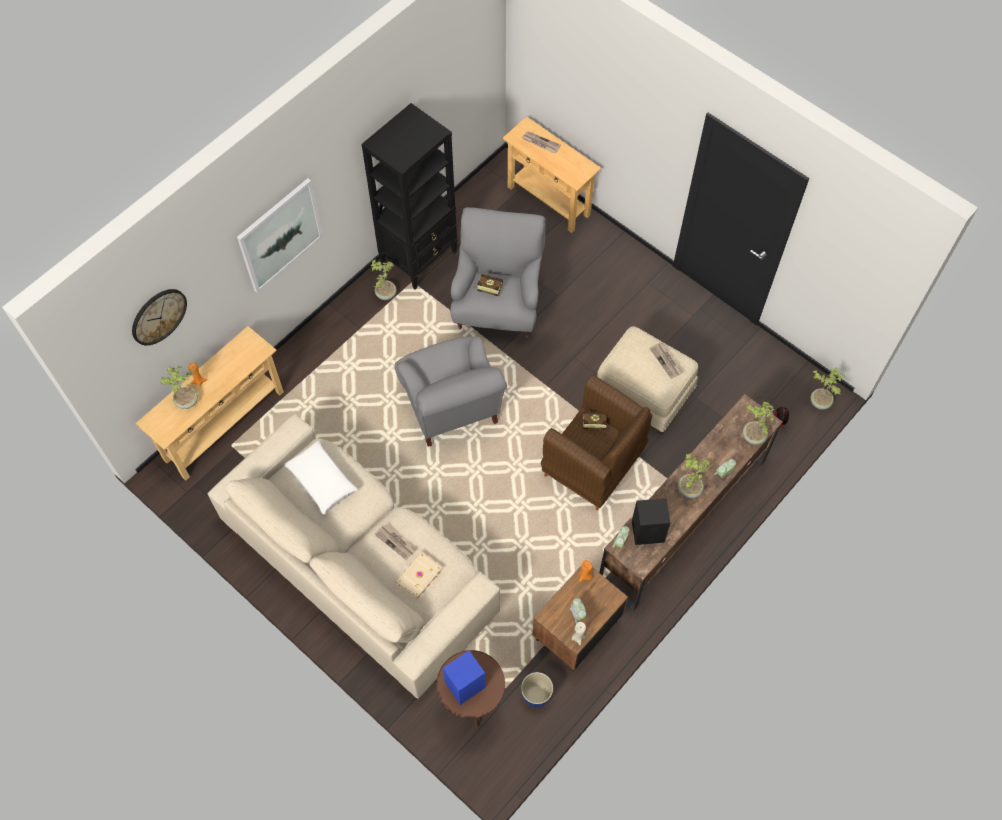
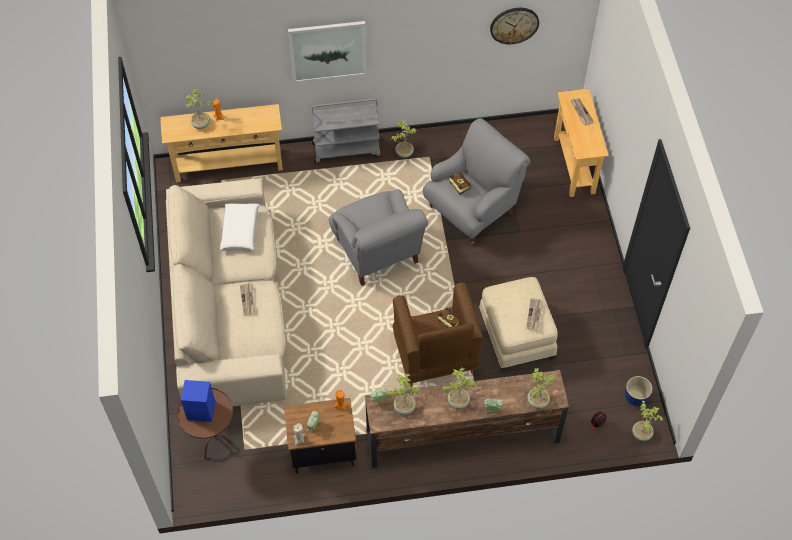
camera: 40 degrees right, 5 degrees down
(158, 316) = (204, 48): wall clock -> wall clock (514, 25)
(327, 328) = (346, 149): none -> grey cart
(418, 575) = (242, 329): beige book -> none
(419, 257) = (448, 144): black bookcase -> none
(451, 407) = (377, 253): grey armchair -> grey armchair turned 45 degrees counterclockwise
(536, 695) = (259, 469): planter -> planter (635, 398)
(648, 531) = (404, 407): black speaker -> potted plant

